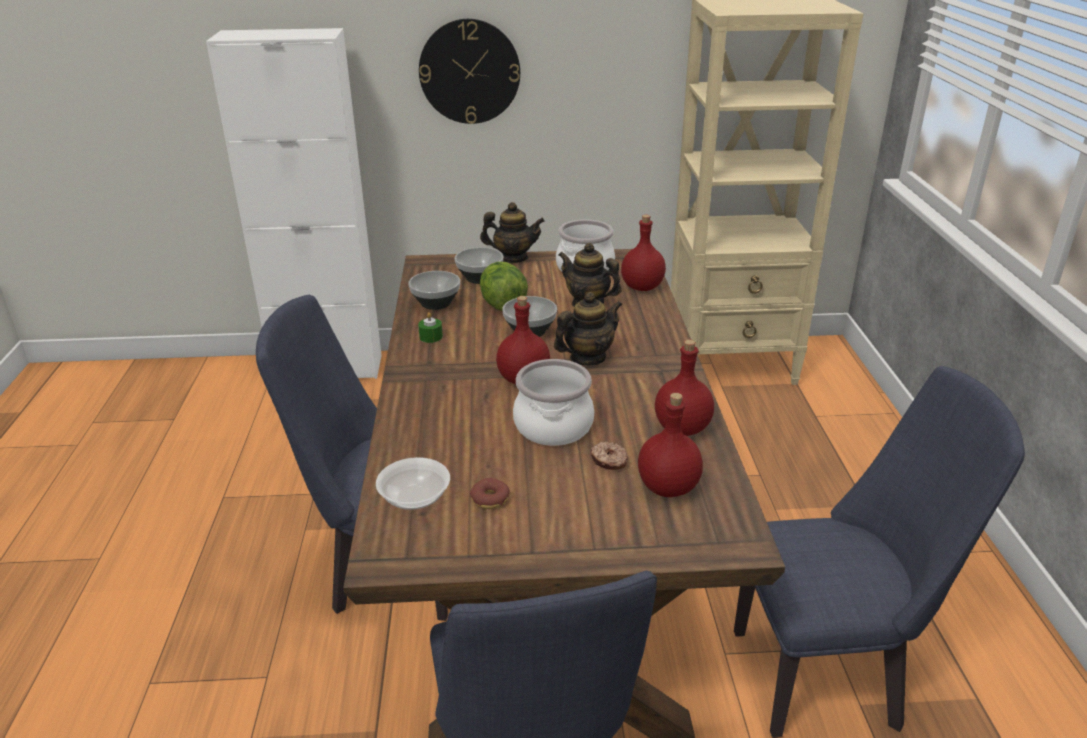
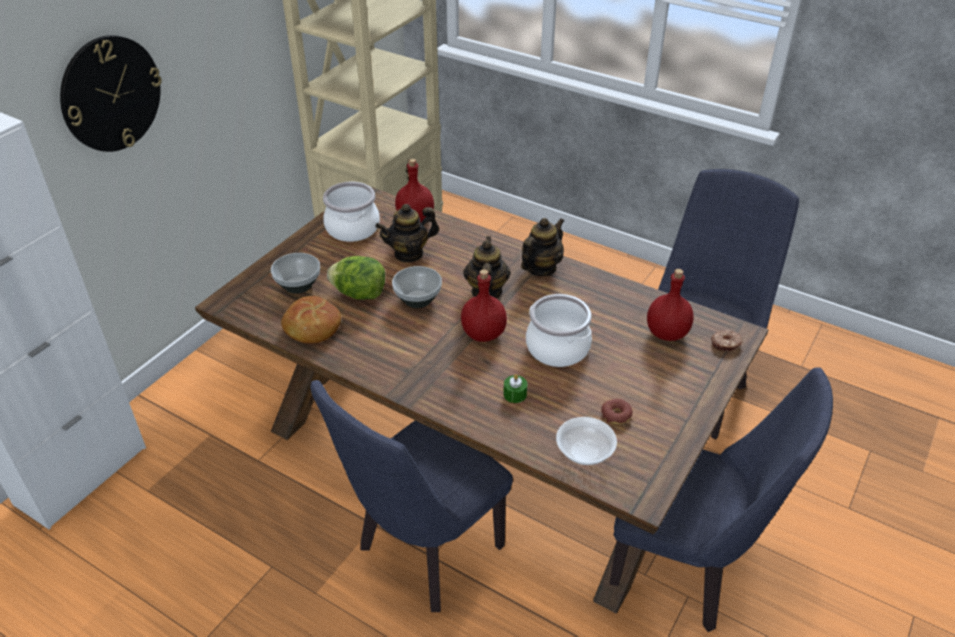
camera: 55 degrees left, 10 degrees up
(431, 337) = (366, 353): green candle -> green candle (515, 394)
(435, 303) = (312, 327): bowl -> bread
(513, 258) = (285, 253): teapot -> teapot (540, 268)
(609, 461) = (619, 343): donut -> donut (725, 344)
(681, 428) = (611, 296): red bottle -> none

